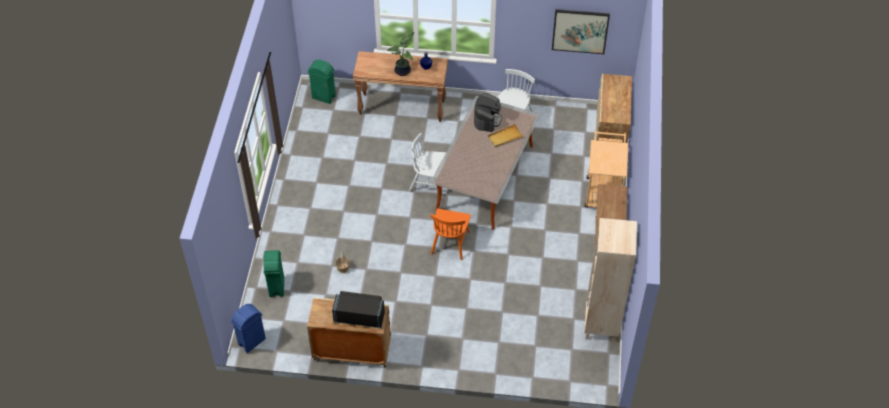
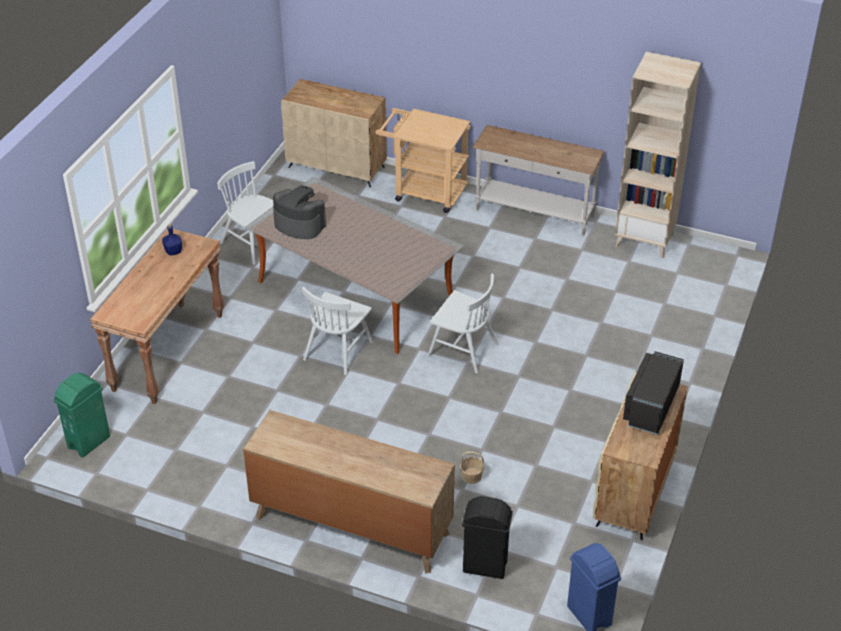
camera: 75 degrees left, 10 degrees down
(276, 287) = (485, 566): green trash can -> black trash can
(292, 221) = (351, 525): none -> brown dresser
(403, 71) = (168, 276): potted plant -> none
(450, 242) = (462, 349): orange chair -> white chair
(505, 137) = (342, 215): beige tray -> none
(580, 31) = (243, 60): picture -> none

